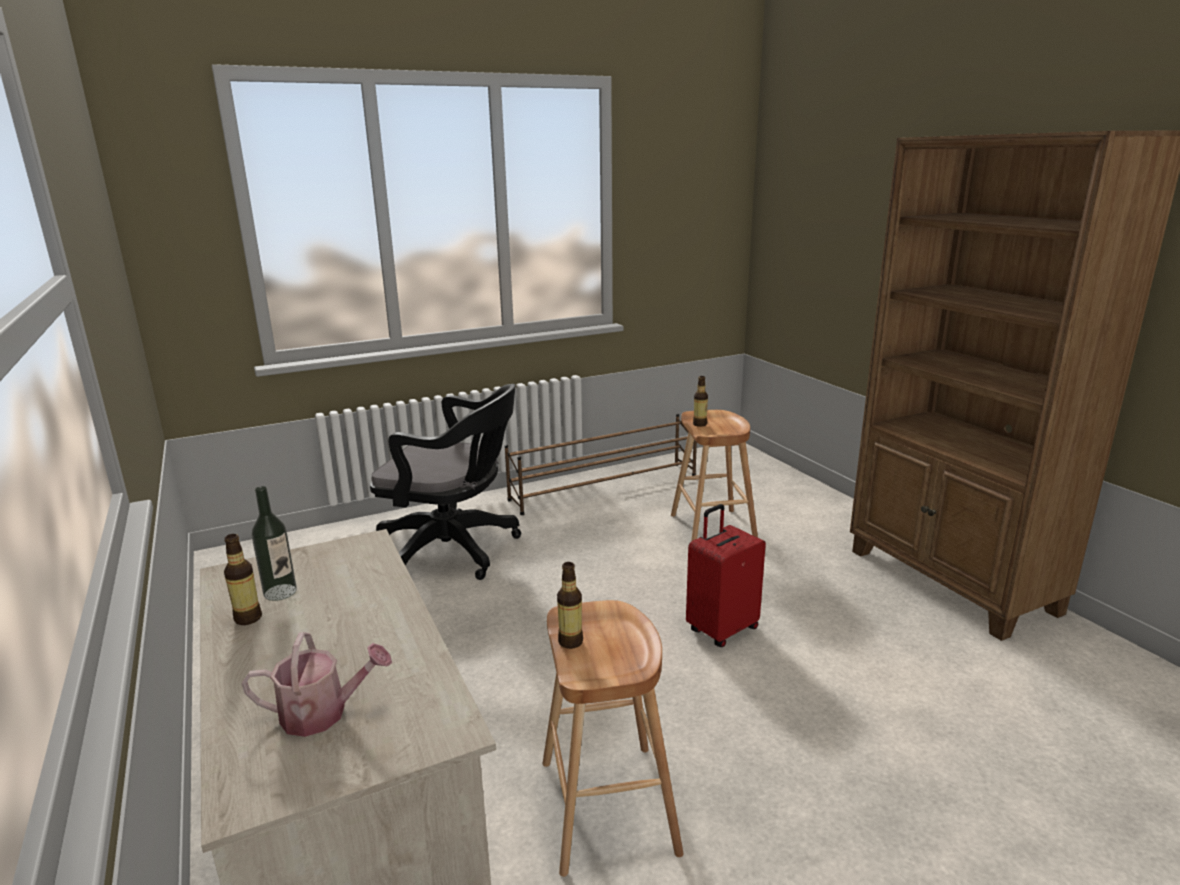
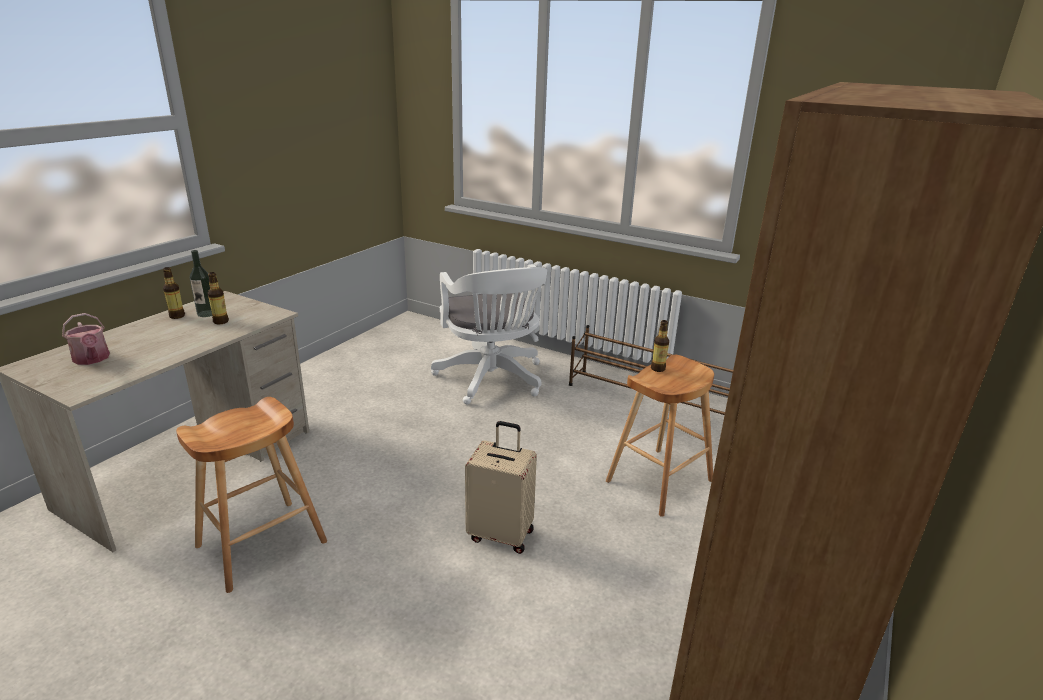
camera: 55 degrees right, 5 degrees up
(455, 550) = (492, 380): black office chair -> white office chair
(570, 642) = (232, 414): bottle -> bottle (221, 321)
(721, 629) = (501, 534): red suitcase -> beige suitcase

